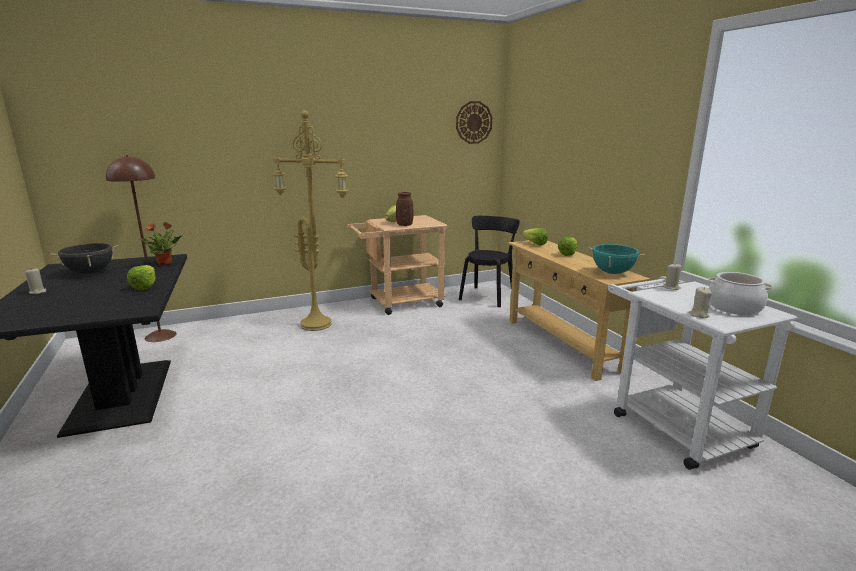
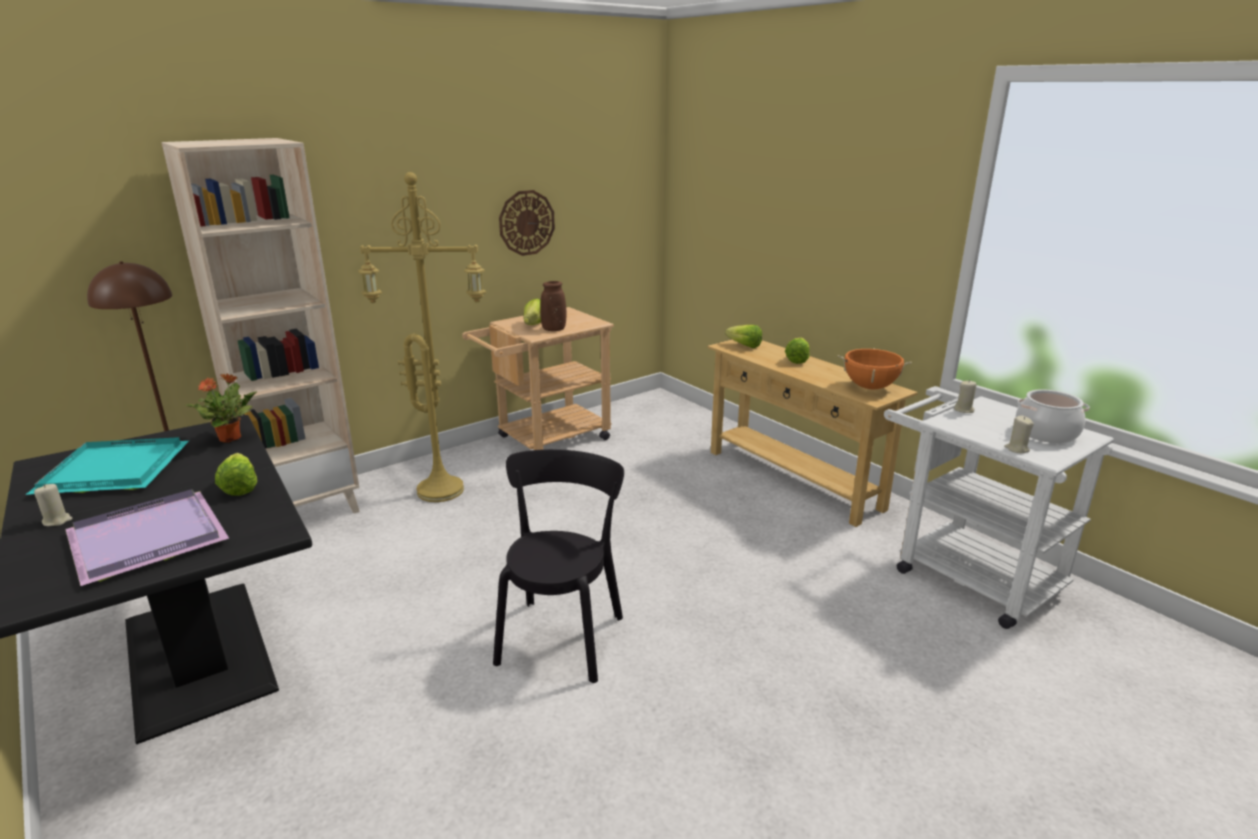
camera: 15 degrees left, 5 degrees up
(74, 304) = (150, 537): none -> purple tray
(90, 273) = (115, 471): black cooking pot -> turquoise tray
(230, 326) = (305, 510): none -> beige bookcase
(473, 122) = (627, 167): wall clock -> wall clock (526, 223)
(488, 296) = (663, 415): black chair -> black chair (562, 635)
(612, 273) = (870, 387): turquoise cooking pot -> orange cooking pot

